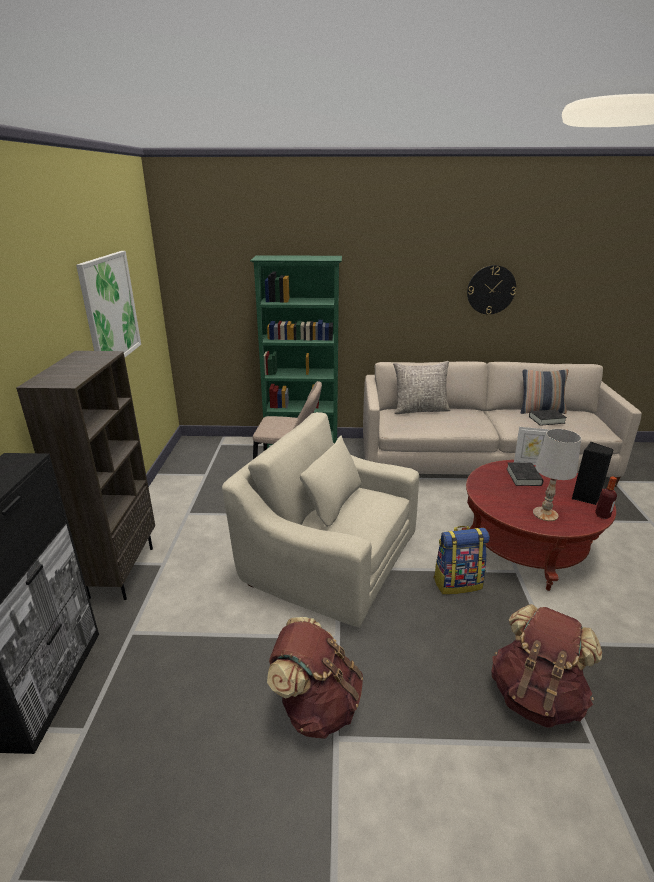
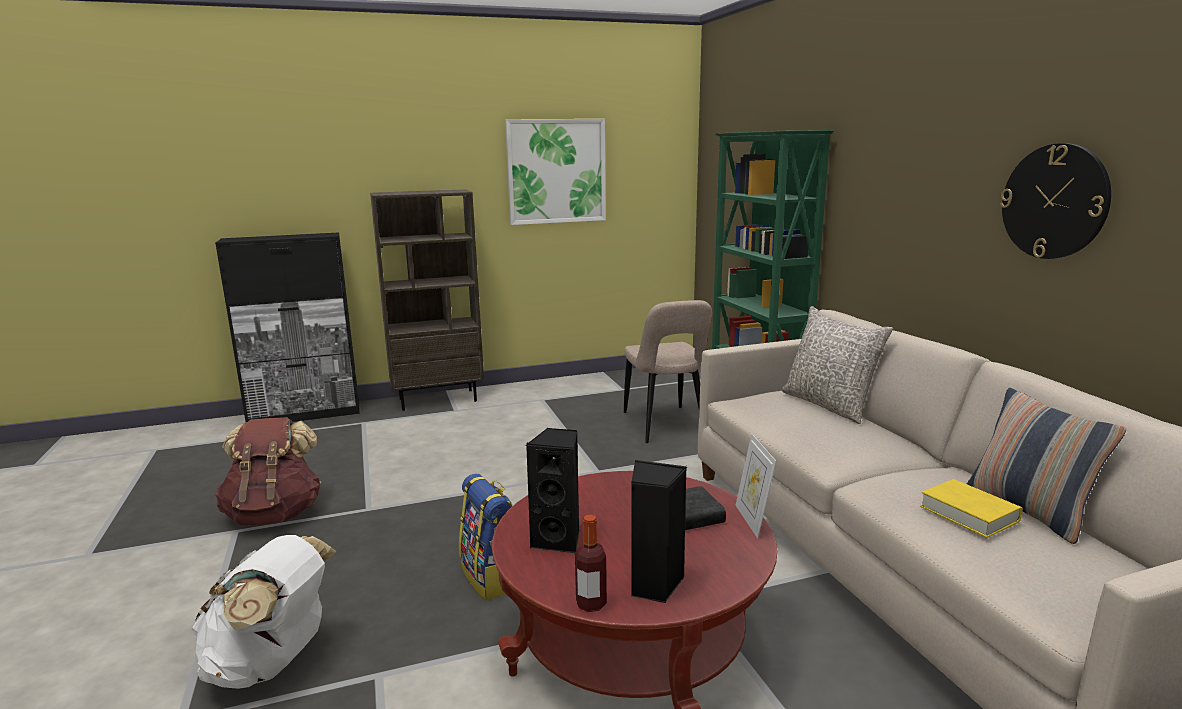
camera: 70 degrees right, 10 degrees down
(328, 559) = (502, 480): beige armchair -> none
(536, 696) = (272, 662): brown backpack -> white backpack
(545, 514) = (559, 540): white table lamp -> black speaker
(546, 420) = (969, 514): black book -> yellow book

